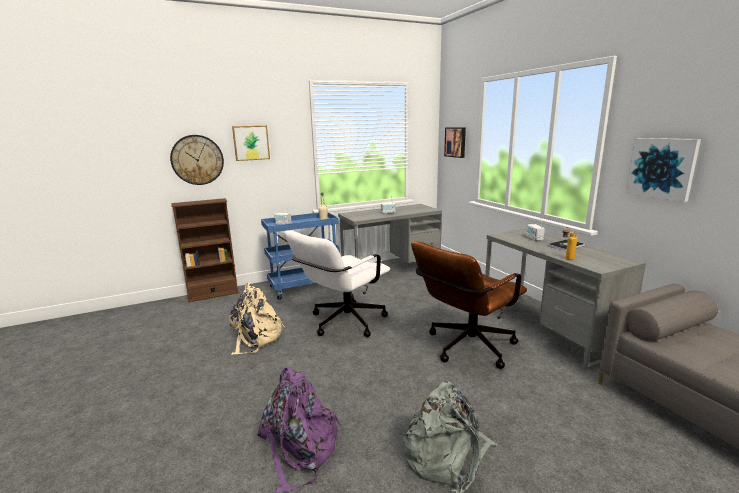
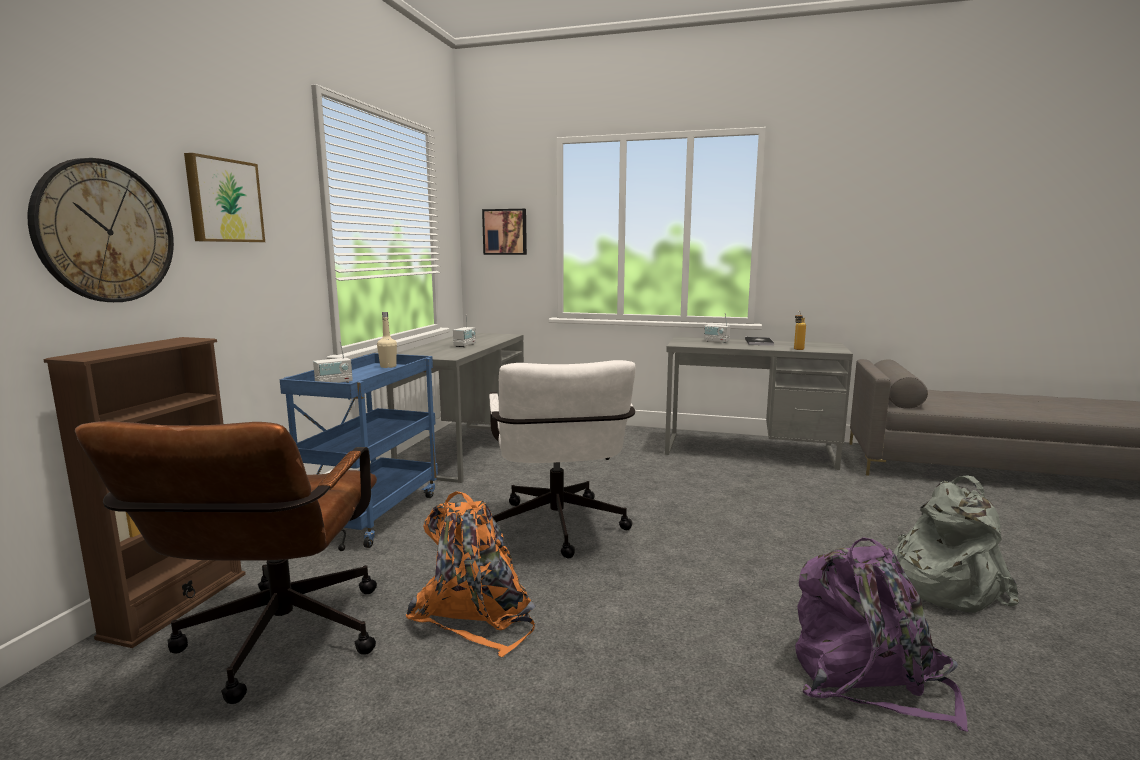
camera: 50 degrees left, 5 degrees down
(256, 338) = (477, 614): beige backpack -> orange backpack
(465, 348) = (736, 494): brown office chair -> brown office chair (275, 646)
(661, 168) = (830, 245): picture -> none

